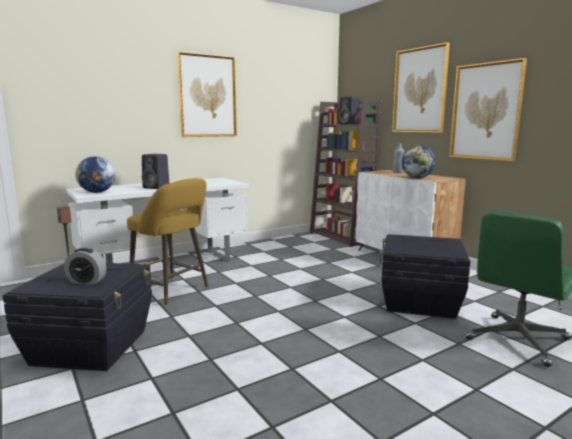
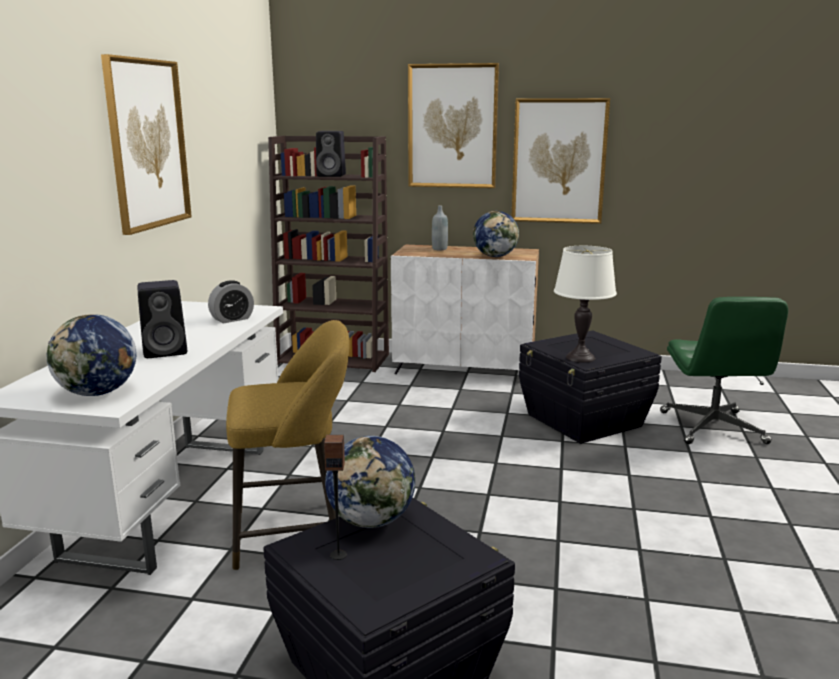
camera: 45 degrees left, 5 degrees up
(86, 281) = (419, 554): alarm clock -> alarm clock (232, 319)
(109, 267) = (372, 521): none -> globe
(401, 247) = (580, 358): none -> white table lamp

